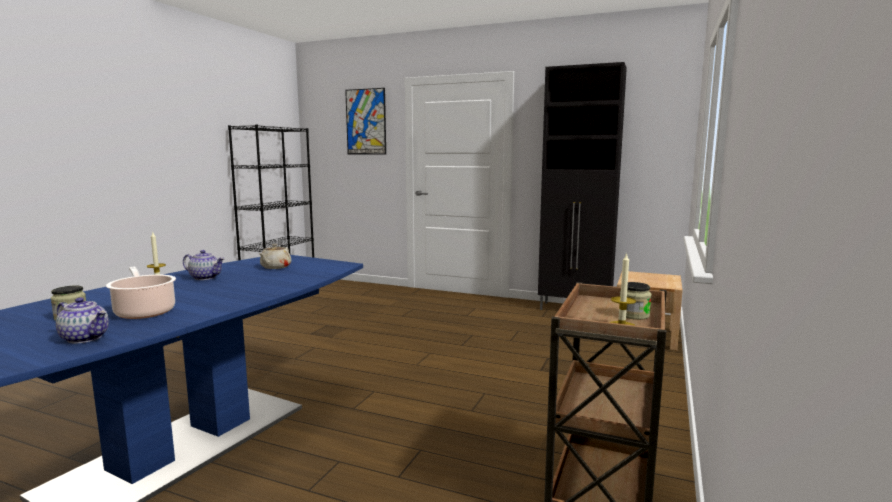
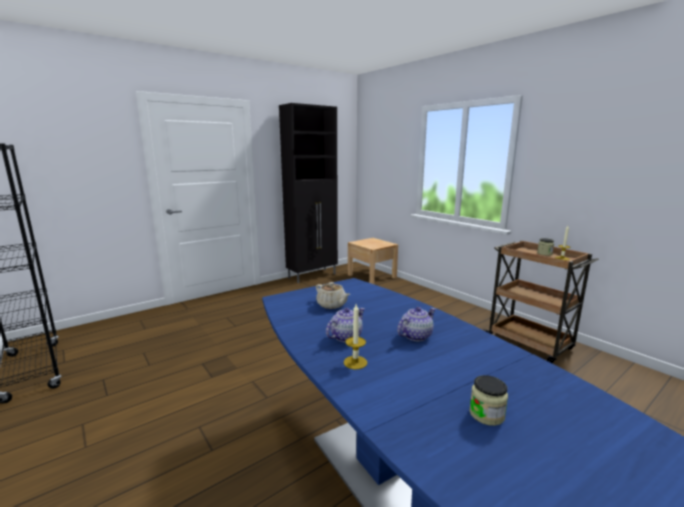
camera: 60 degrees left, 5 degrees up
(86, 338) = (567, 400): teapot -> teapot (416, 336)
(144, 311) = (477, 371): cooking pot -> none
(366, 122) = (85, 137): picture -> none

